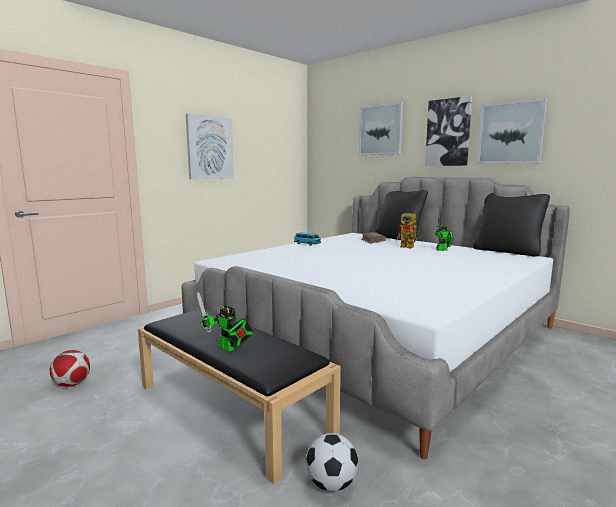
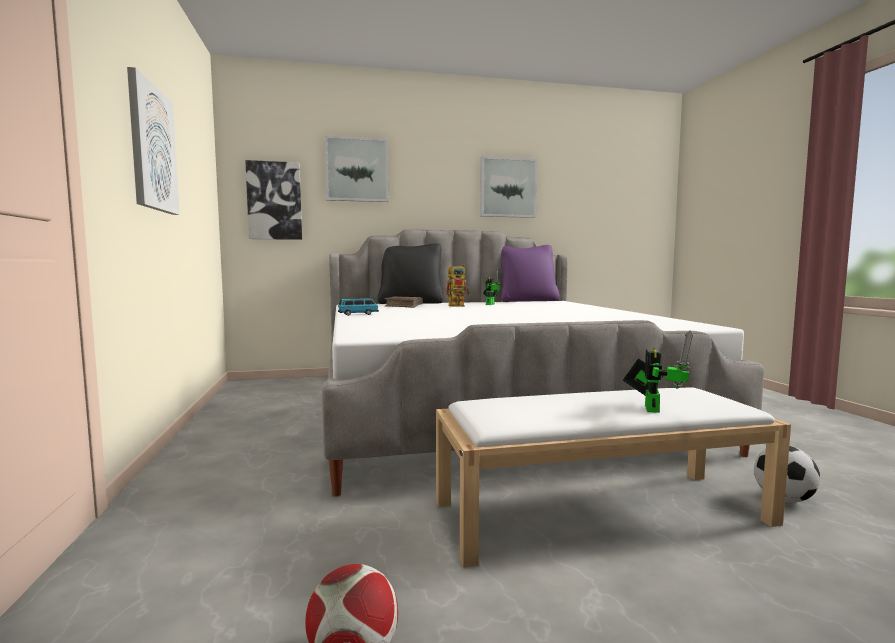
camera: 55 degrees left, 5 degrees down
(229, 348) = (651, 407): toy robot -> toy robot turned 60 degrees counterclockwise
(232, 408) = (602, 512): black bench -> white bench
(448, 132) = (446, 181): picture -> picture (274, 201)
(507, 251) = (527, 301): black pillow -> purple pillow

